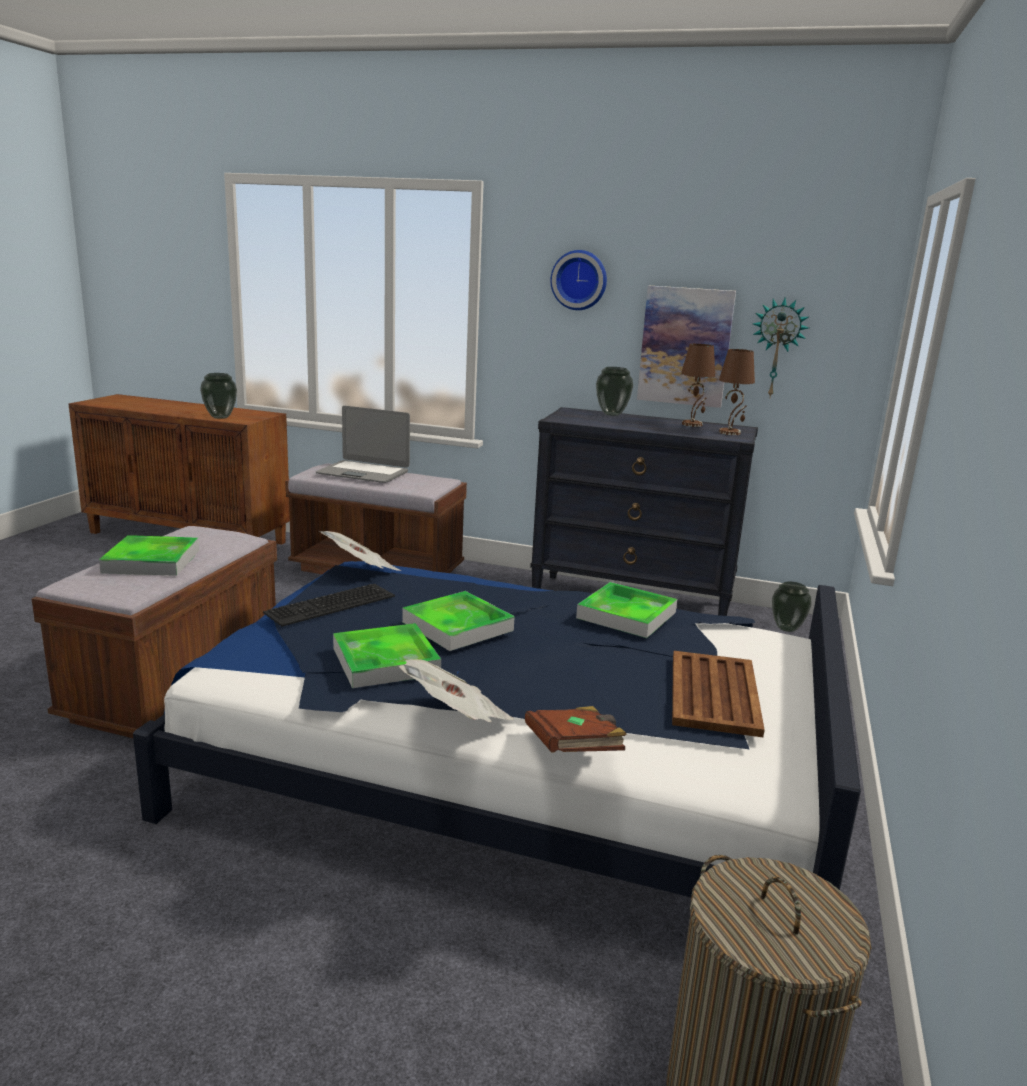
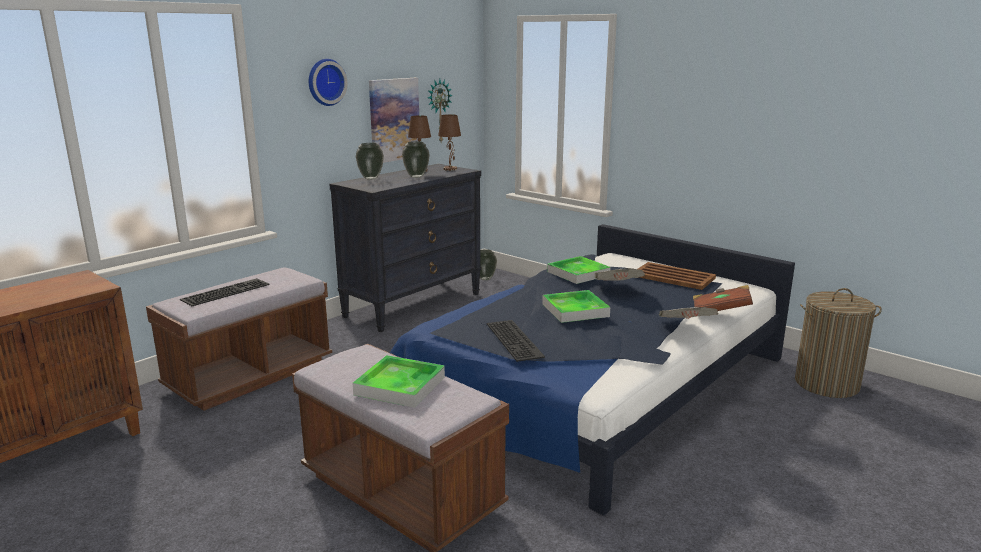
camera: 65 degrees left, 0 degrees up
(219, 417) = (59, 295): vase -> vase (416, 176)
(361, 570) = (450, 326): newspaper -> newspaper (618, 288)
(363, 473) = (226, 291): laptop -> keyboard
(385, 661) = (615, 334): tray -> none

